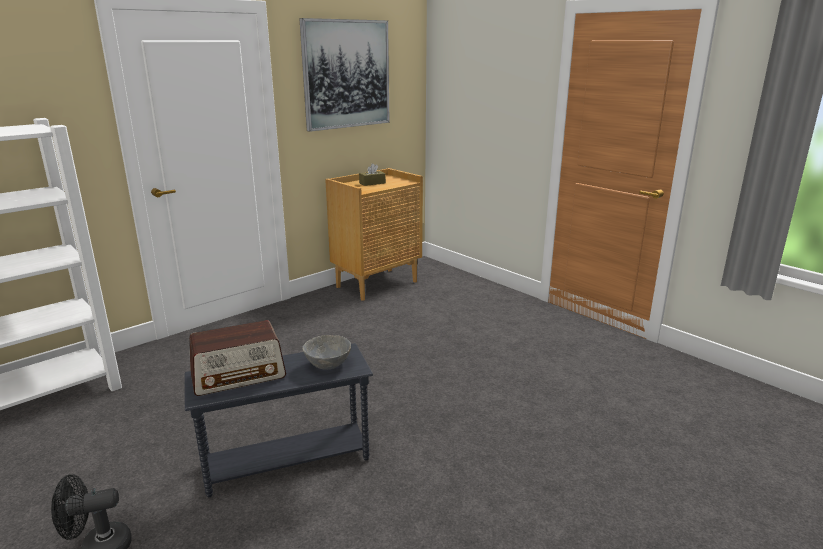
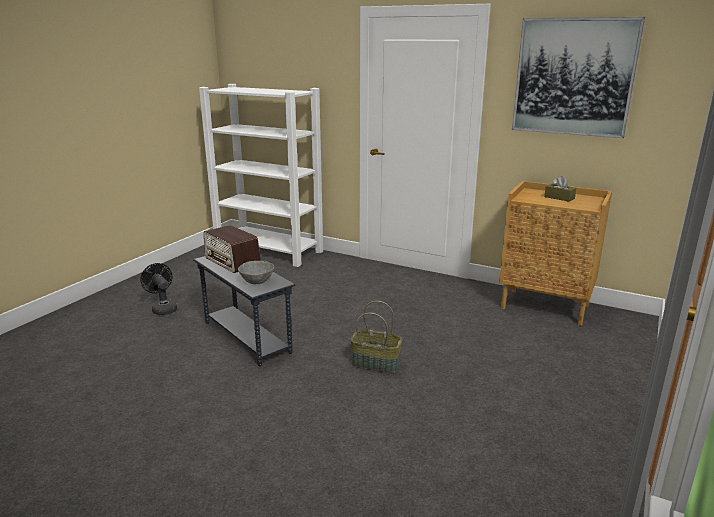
camera: 70 degrees right, 0 degrees up
(412, 381) = (376, 363): none -> basket

